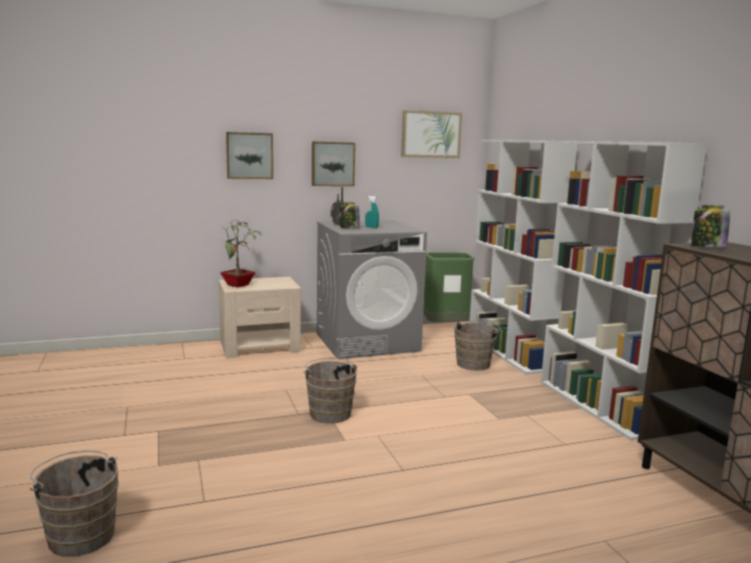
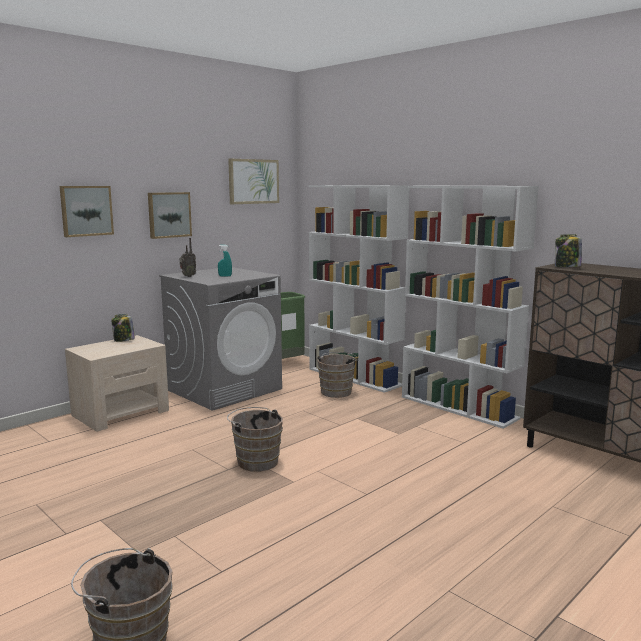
camera: 25 degrees left, 0 degrees up
(239, 285) = (97, 351): potted plant -> none
(349, 228) = (205, 278): jar -> jar (123, 340)

